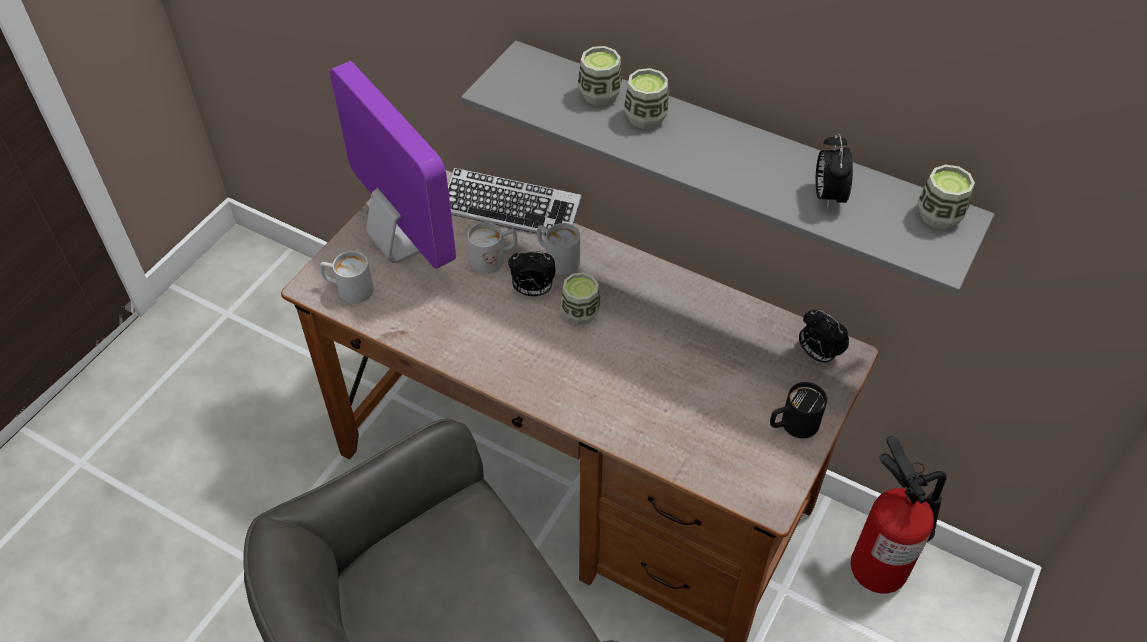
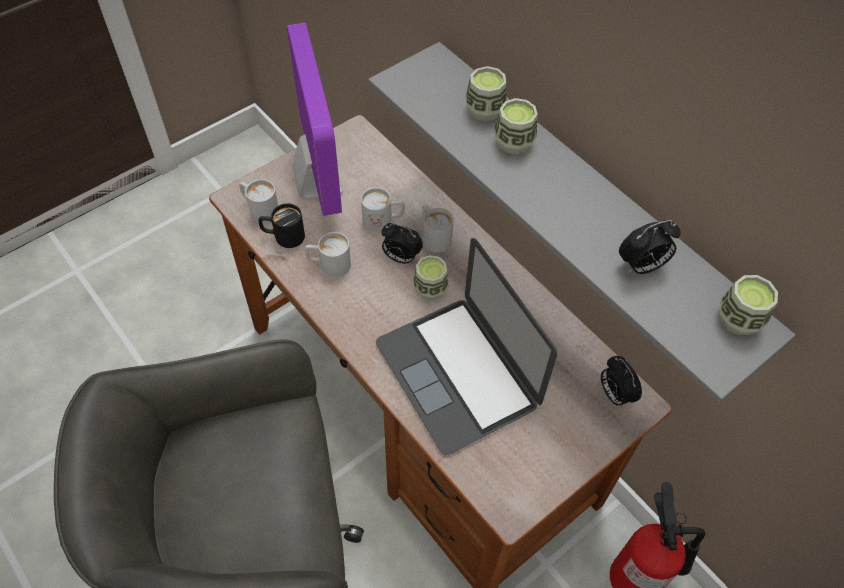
camera: 20 degrees right, 5 degrees up
(457, 323) = (328, 265): none -> white mug
(511, 210) = (416, 183): keyboard -> none
(650, 387) = (457, 373): none -> laptop
(792, 425) = (561, 450): black mug -> black mug (283, 236)
(828, 195) = (641, 266): alarm clock -> alarm clock turned 135 degrees counterclockwise

